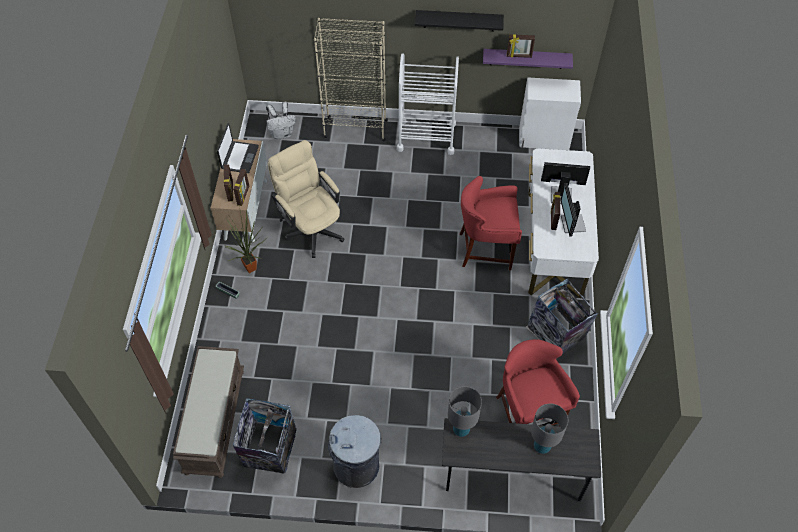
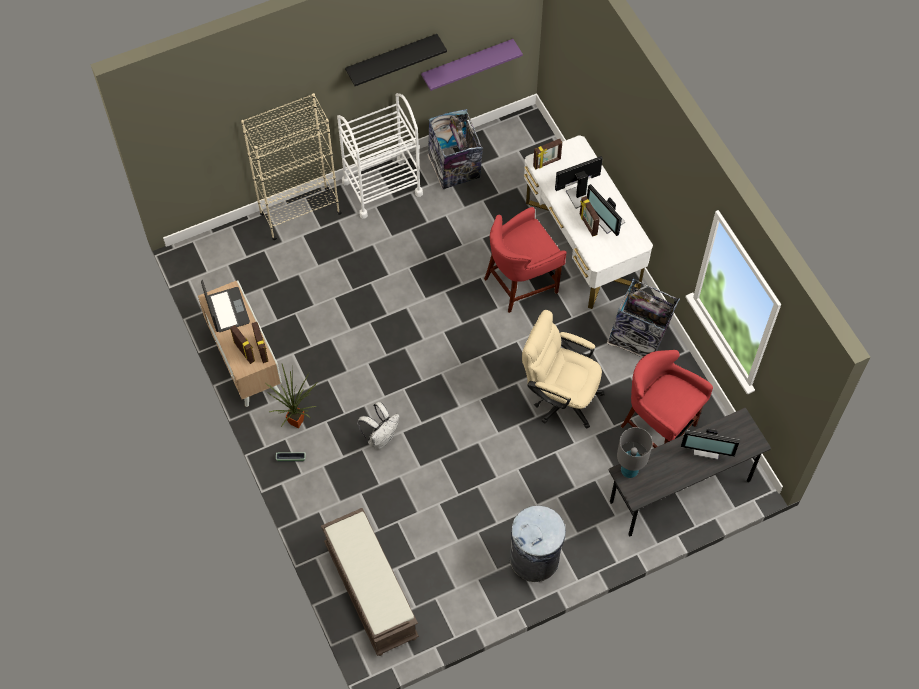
camera: 30 degrees left, 5 degrees up
(270, 450) = (444, 589): trash can -> trash can (454, 168)
(282, 133) = (224, 257): white backpack -> white backpack (381, 437)
(311, 228) = (329, 347): beige office chair -> beige office chair (559, 396)
(519, 56) = (462, 65): picture frame -> picture frame (547, 163)
(542, 446) = (707, 448): grey table lamp -> monitor
(544, 139) = (505, 133): white cabinet -> none

